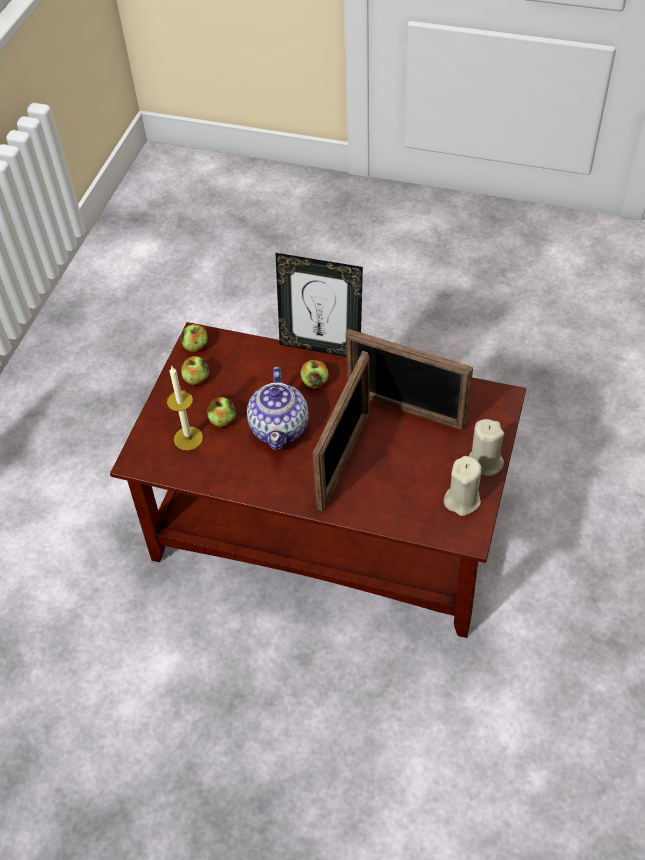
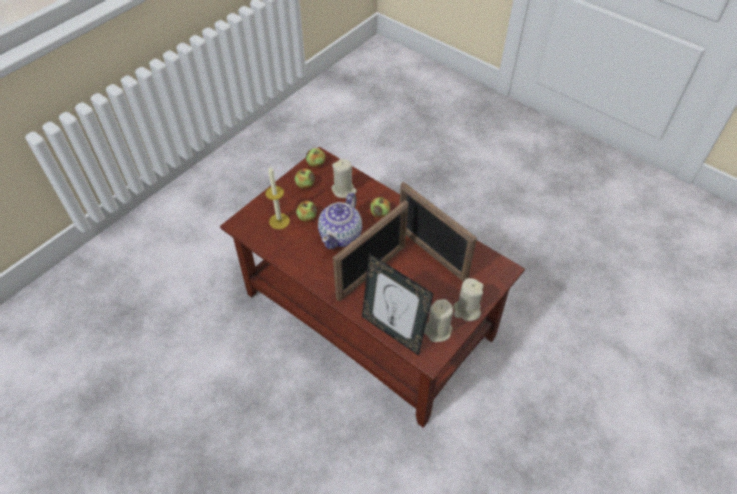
camera: 20 degrees right, 0 degrees up
(252, 368) = (344, 190): none -> beige candle
(321, 347) = (396, 191): picture frame -> picture frame (393, 331)

